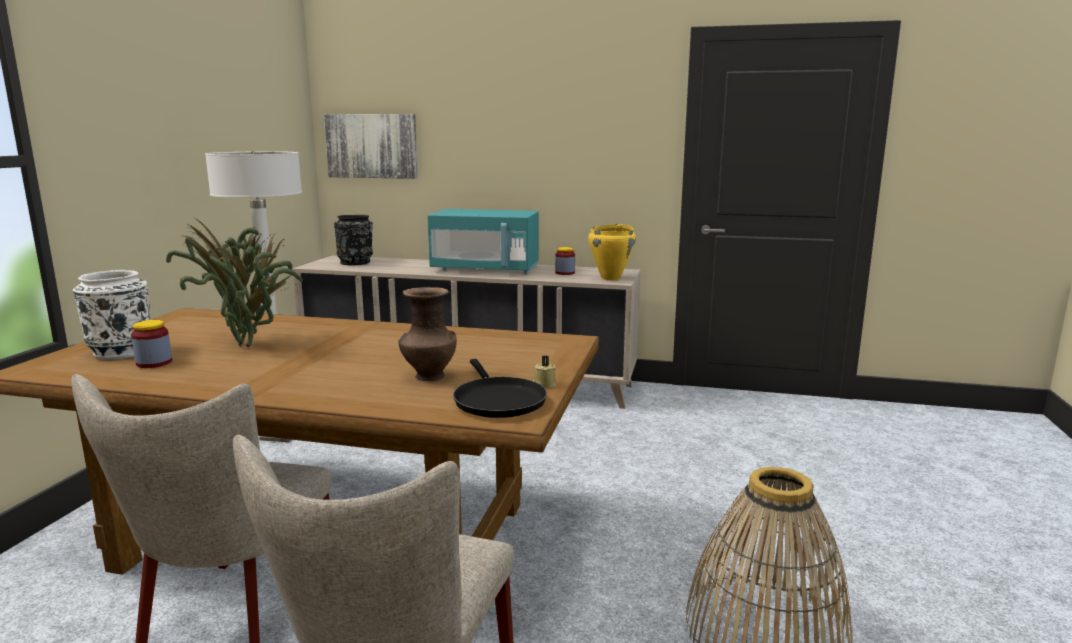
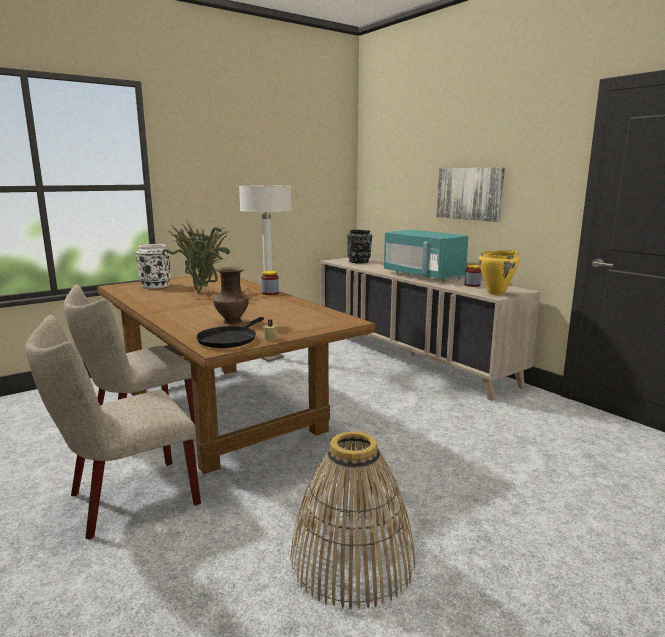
camera: 40 degrees right, 0 degrees up
(154, 363) = (154, 292): jar -> jar (270, 293)
(372, 146) = (384, 184): picture -> picture (470, 193)

